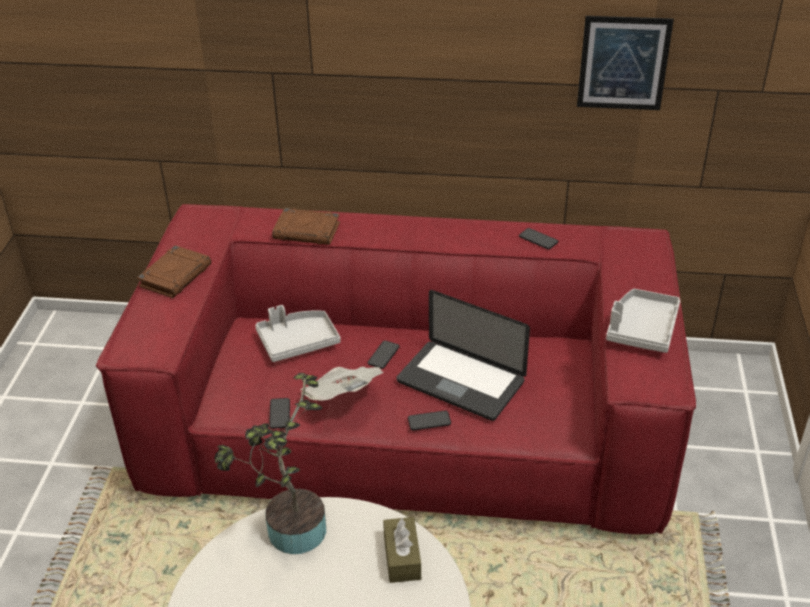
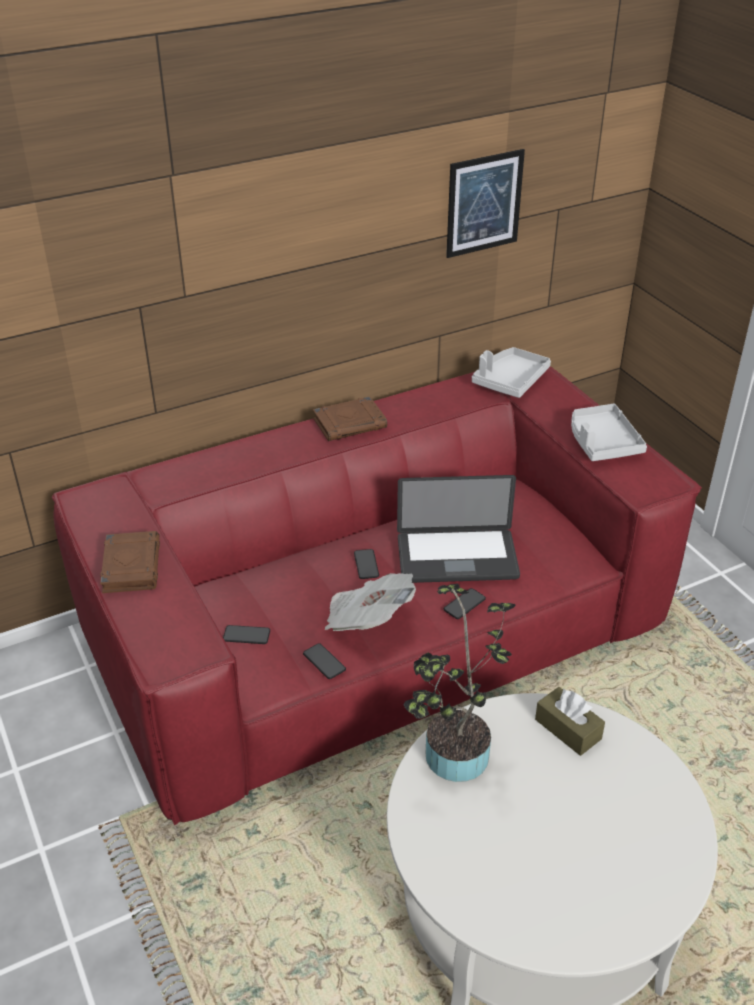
camera: 35 degrees left, 0 degrees up
(297, 342) = (272, 588): grey tray -> grey tray (510, 380)
(307, 231) = (222, 470): brown book -> brown book (350, 423)
(538, 239) = (442, 400): phone -> phone (246, 635)

